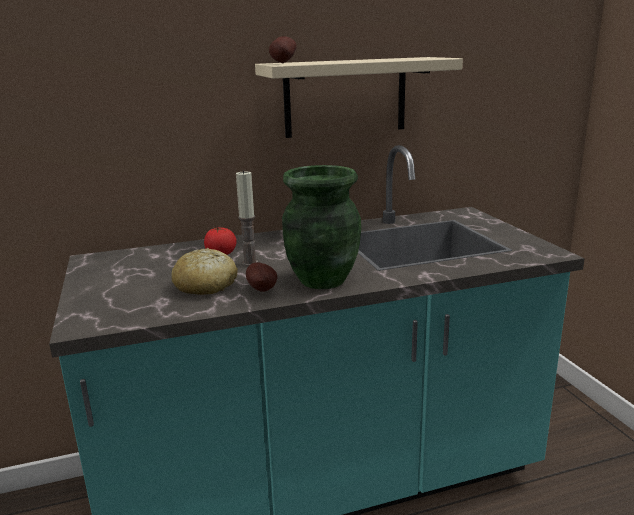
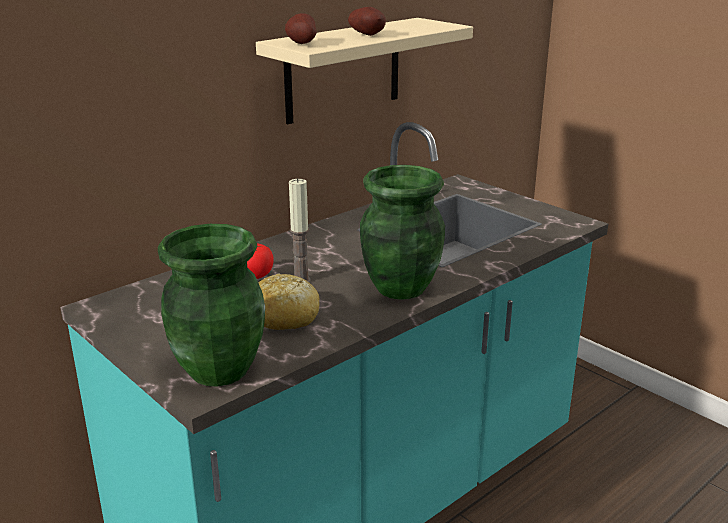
camera: 25 degrees left, 5 degrees up
(112, 313) = (219, 369): none -> green vase
(263, 290) = (352, 310): potato -> potato (368, 35)

